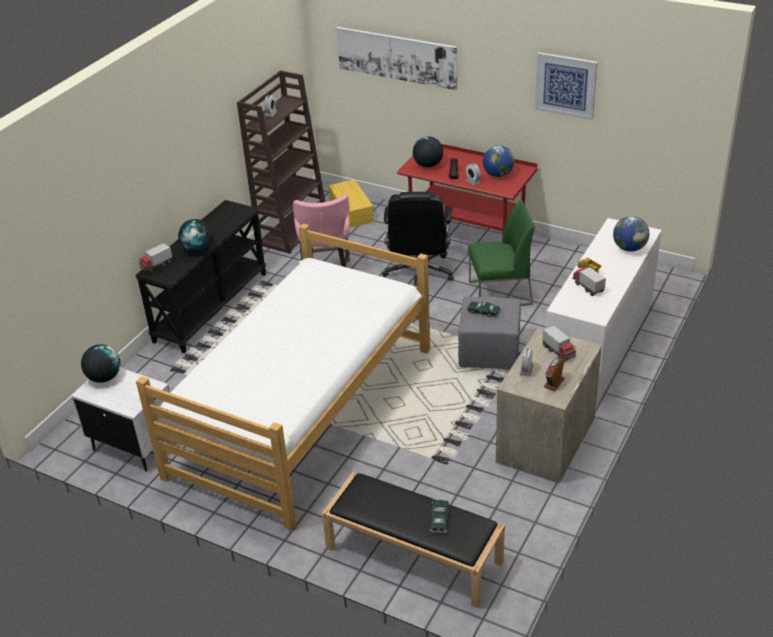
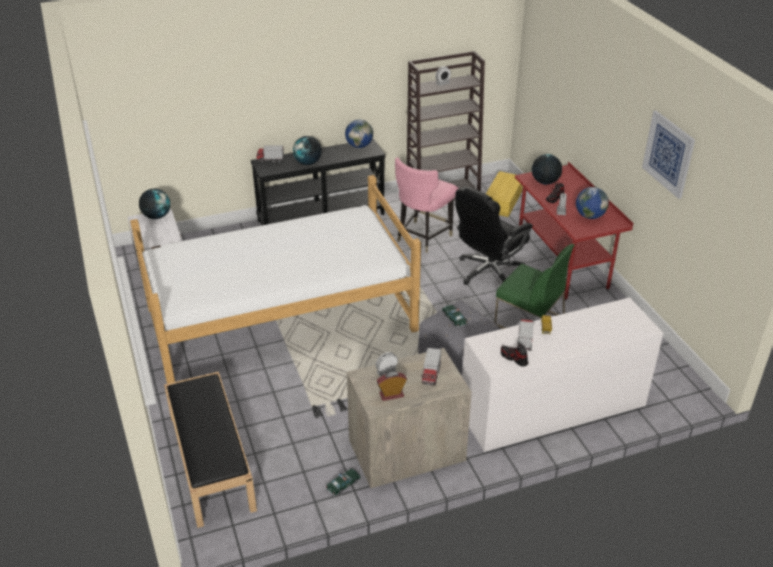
camera: 40 degrees right, 0 degrees up
(397, 57) = (567, 74): picture -> none
(439, 519) = (214, 440): toy car -> toy car (343, 484)
(599, 303) = (514, 358): none -> shoe
(629, 248) = (609, 331): globe -> globe (359, 146)

